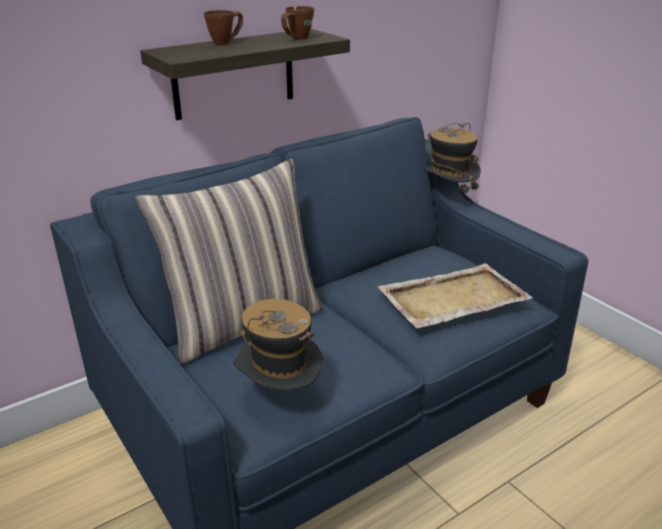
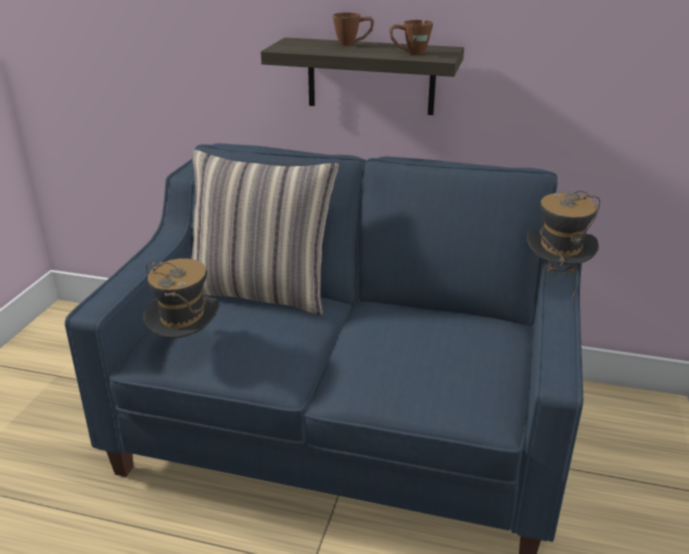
camera: 50 degrees right, 0 degrees up
(452, 299) = (423, 366): beige tray -> none

